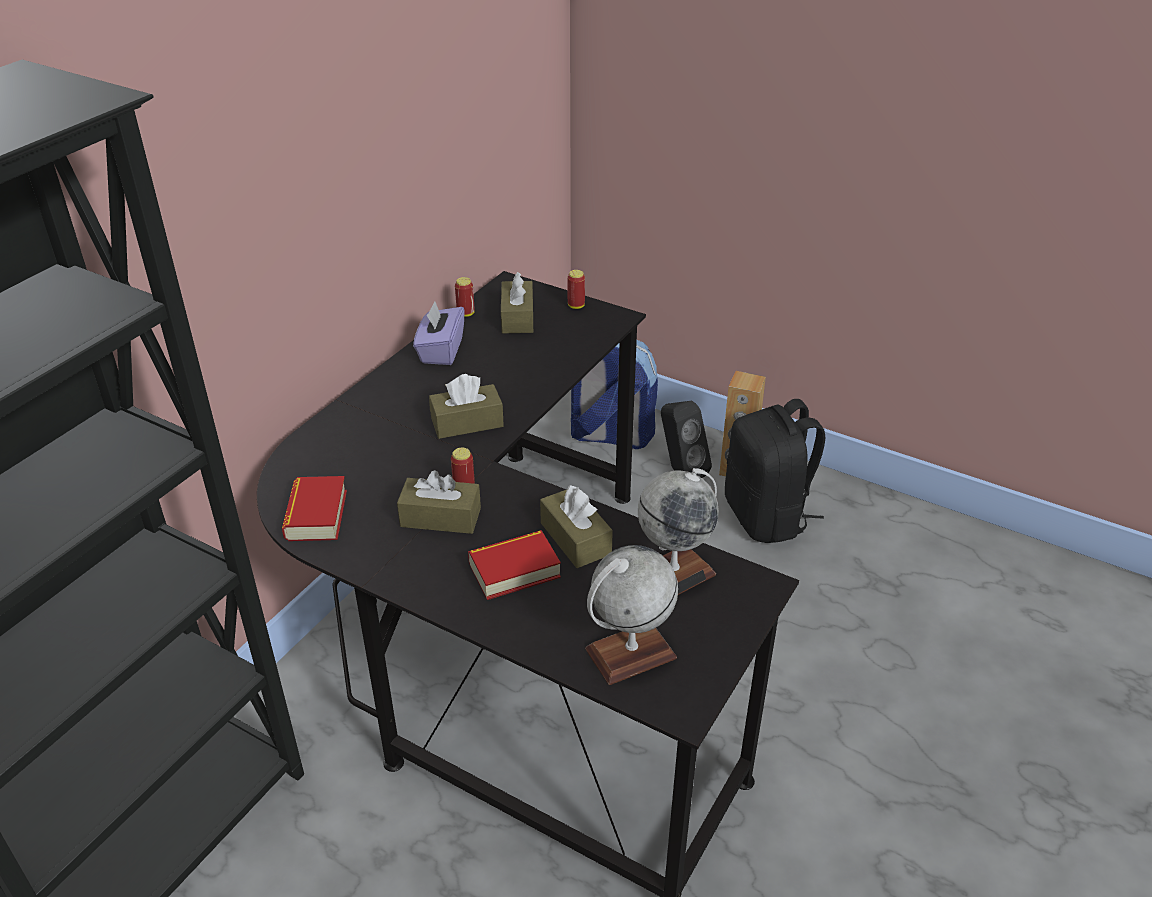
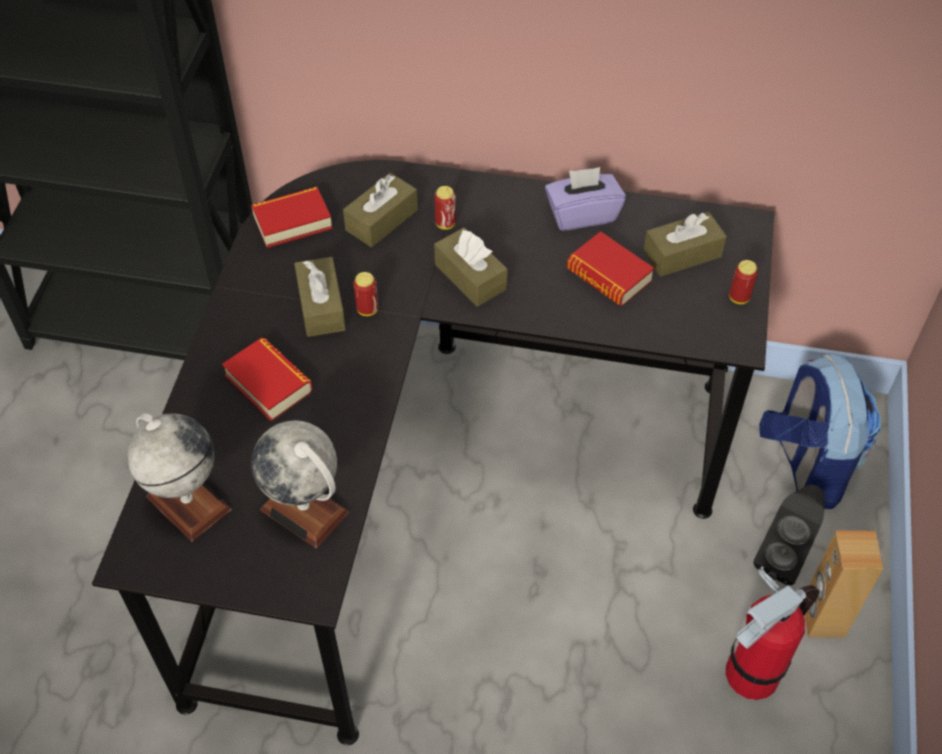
camera: 70 degrees right, 15 degrees up
(465, 313) = (663, 209): can -> can (445, 224)
(515, 354) = (609, 275): none -> book
(575, 538) = (328, 417): brown tissue box -> brown tissue box (381, 220)
(767, 517) = (752, 673): black backpack -> fire extinguisher

